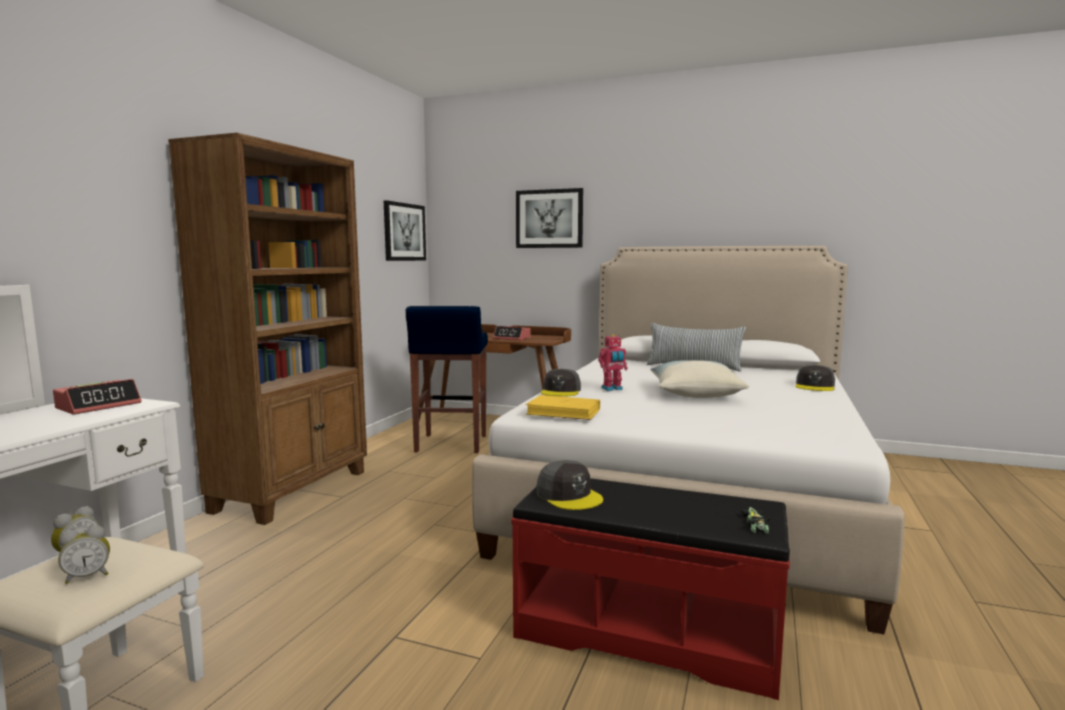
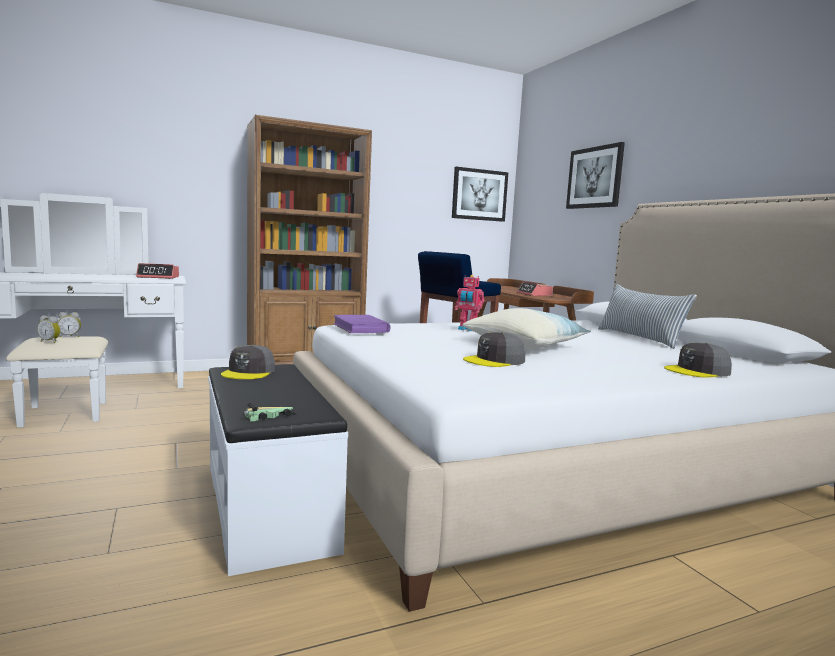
camera: 45 degrees right, 0 degrees up
(561, 391) = (425, 323): grey cap -> grey cap (494, 360)
(564, 412) = (360, 328): yellow book -> purple book
(646, 632) = (269, 505): red bench -> white bench

